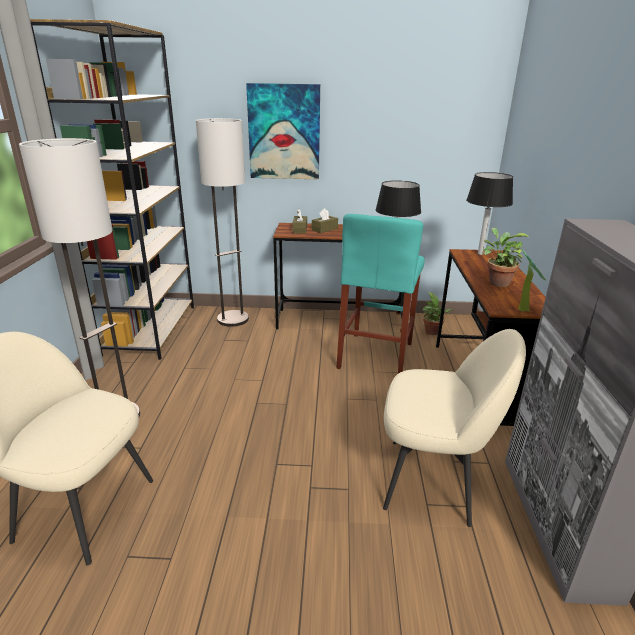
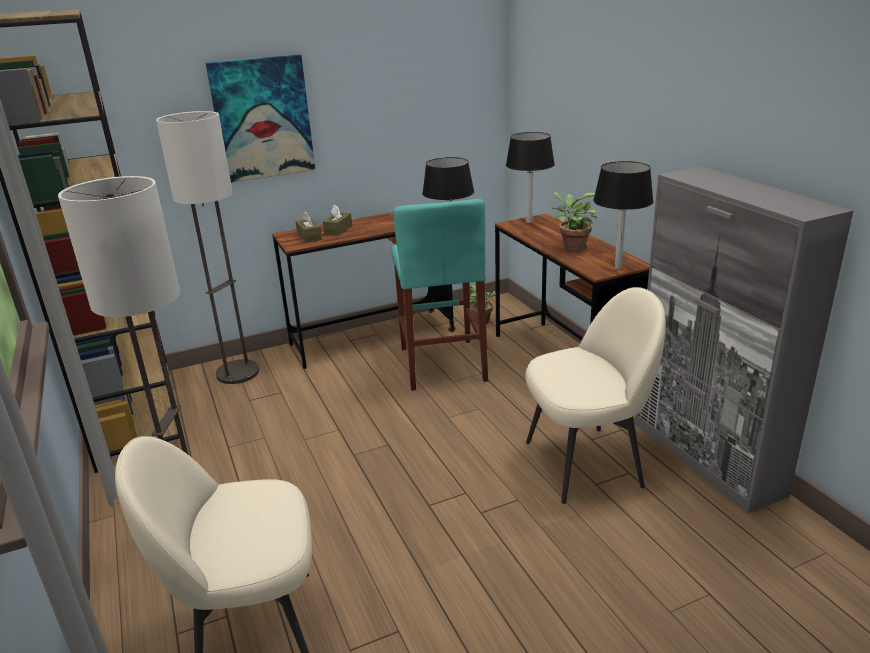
camera: 25 degrees left, 0 degrees up
(524, 309) = (618, 267): potted plant -> black table lamp

